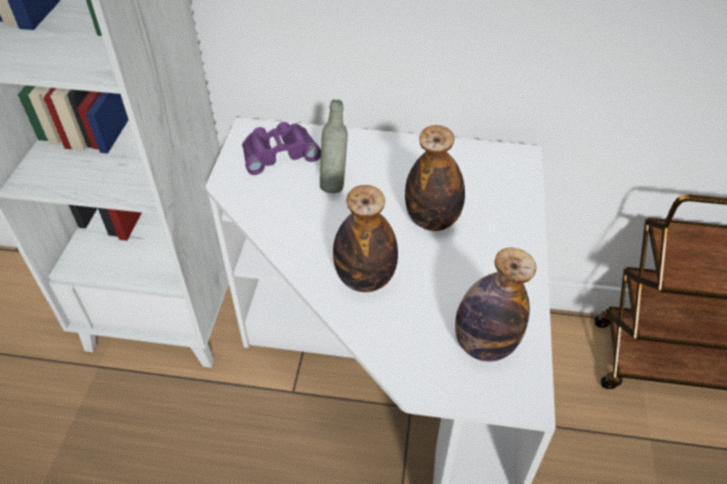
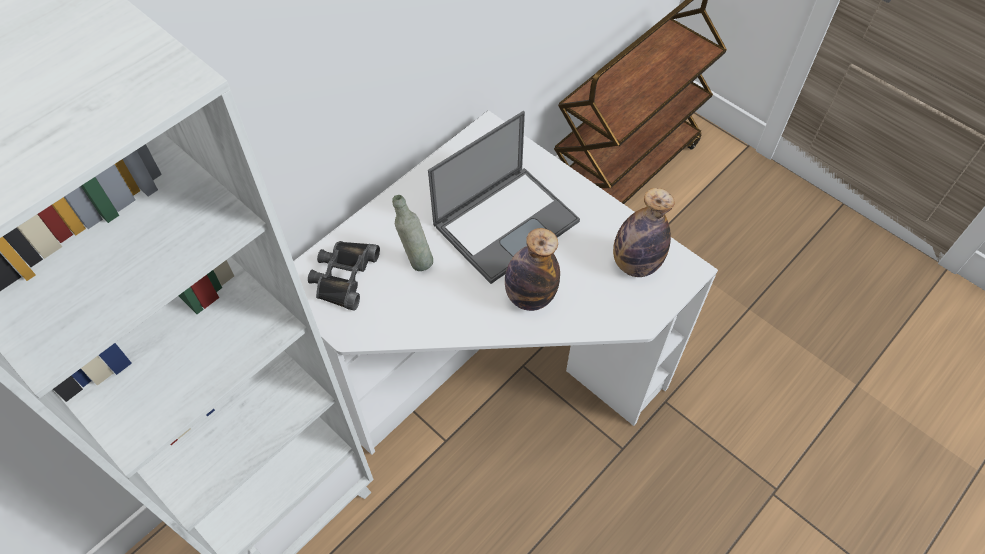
camera: 55 degrees left, 10 degrees up
(279, 152) = (343, 276): purple binoculars -> black binoculars
(432, 220) = (507, 222): bottle -> laptop

